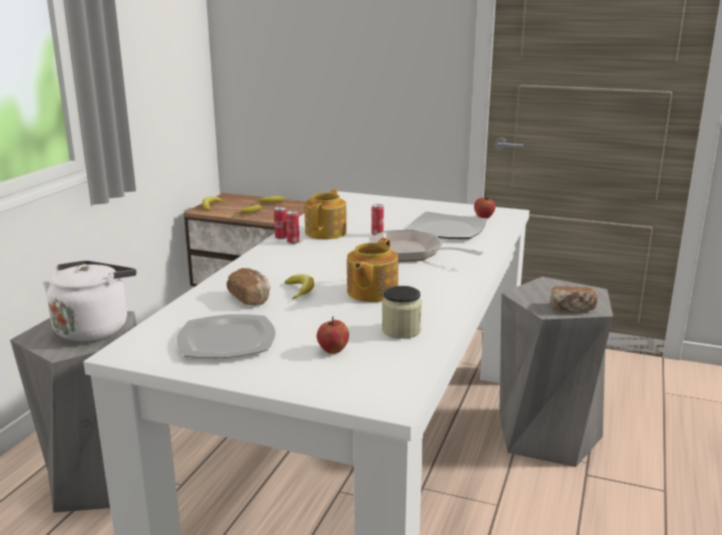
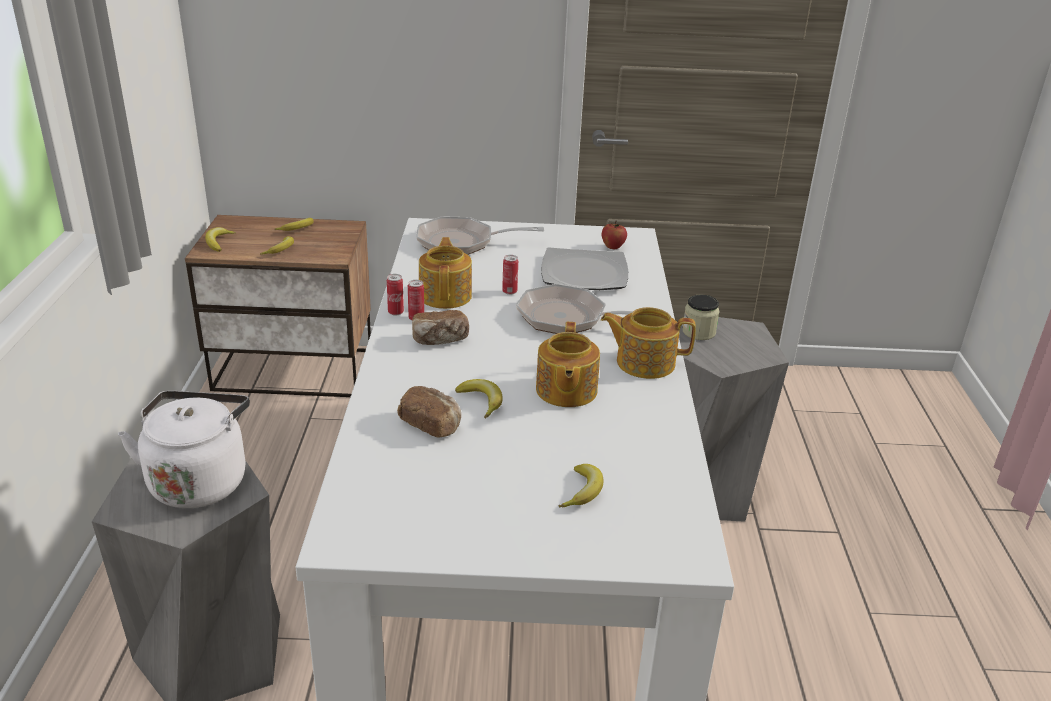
camera: 20 degrees left, 10 degrees up
(225, 340) = (449, 498): plate -> none
(333, 350) = (583, 491): apple -> banana
(365, 206) = (462, 242): none -> frying pan
(401, 330) = (636, 446): jar -> jar (698, 332)
(451, 283) = (644, 362): none -> teapot
(572, 309) = (744, 358): bread -> bread (440, 340)

